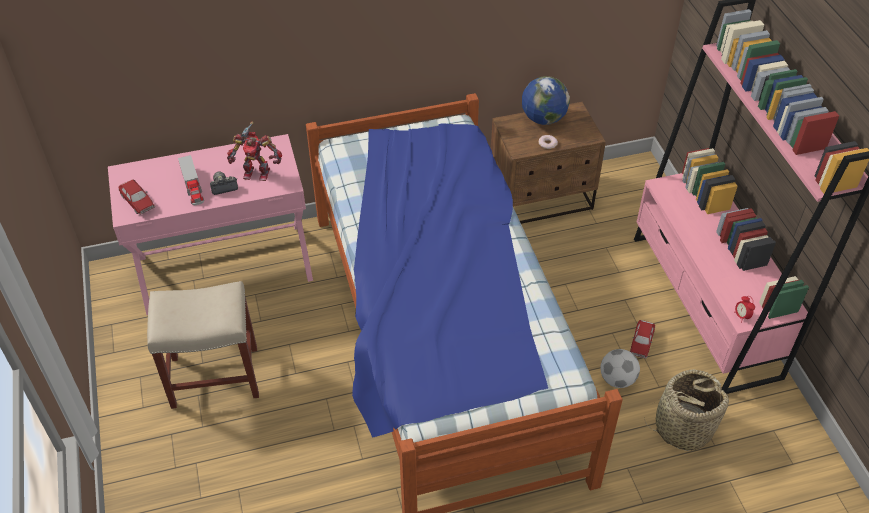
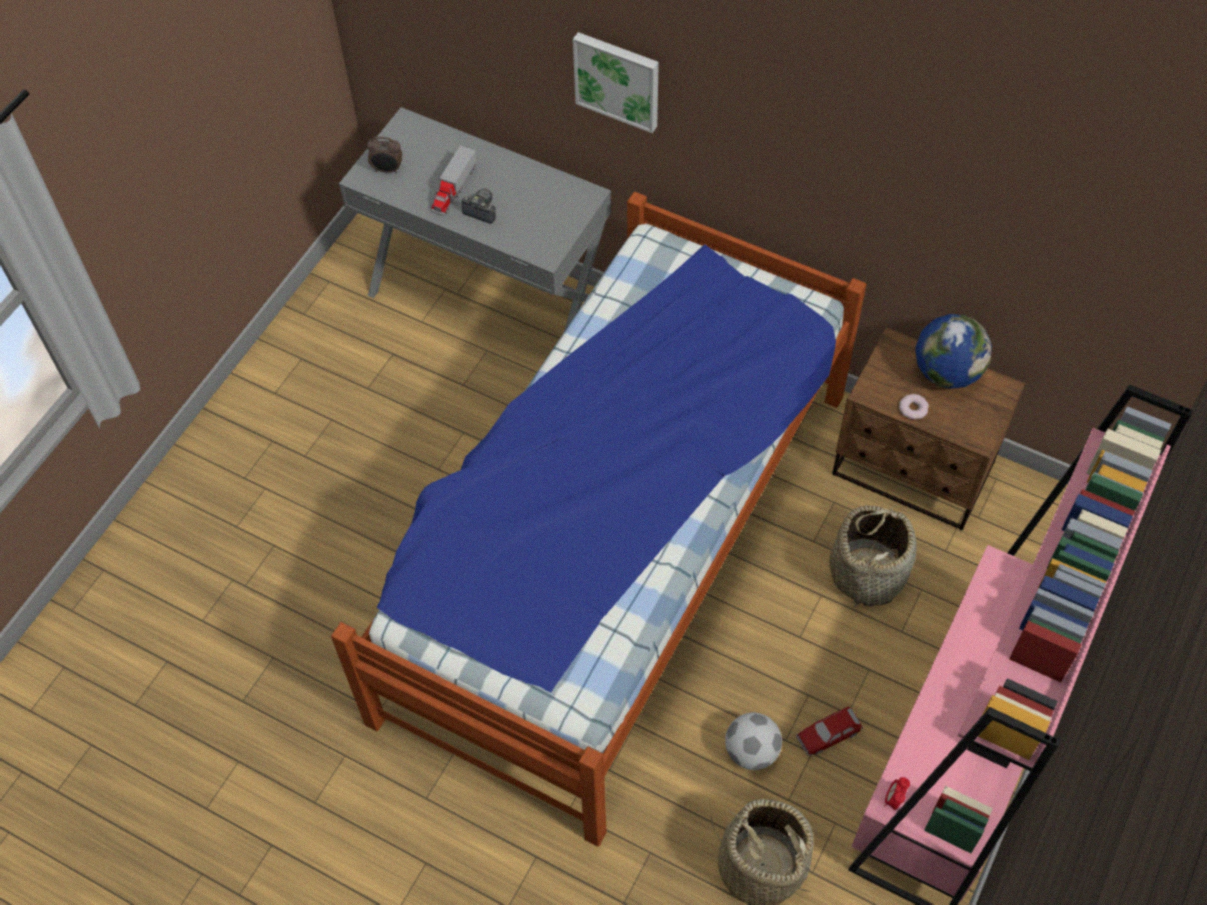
camera: 45 degrees right, 10 degrees up
(138, 201) = (387, 170): toy car -> alarm clock
(213, 377) = (362, 412): beige stool -> none
(225, 267) = (489, 296): pink desk -> grey desk
(257, 172) = (531, 216): toy robot -> none
(278, 43) = (618, 79): none -> picture
(574, 258) = (868, 573): none -> basket

